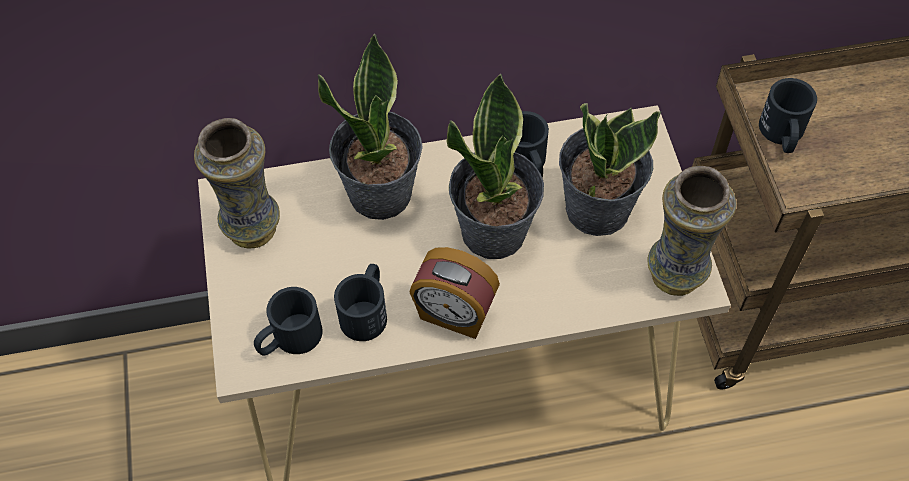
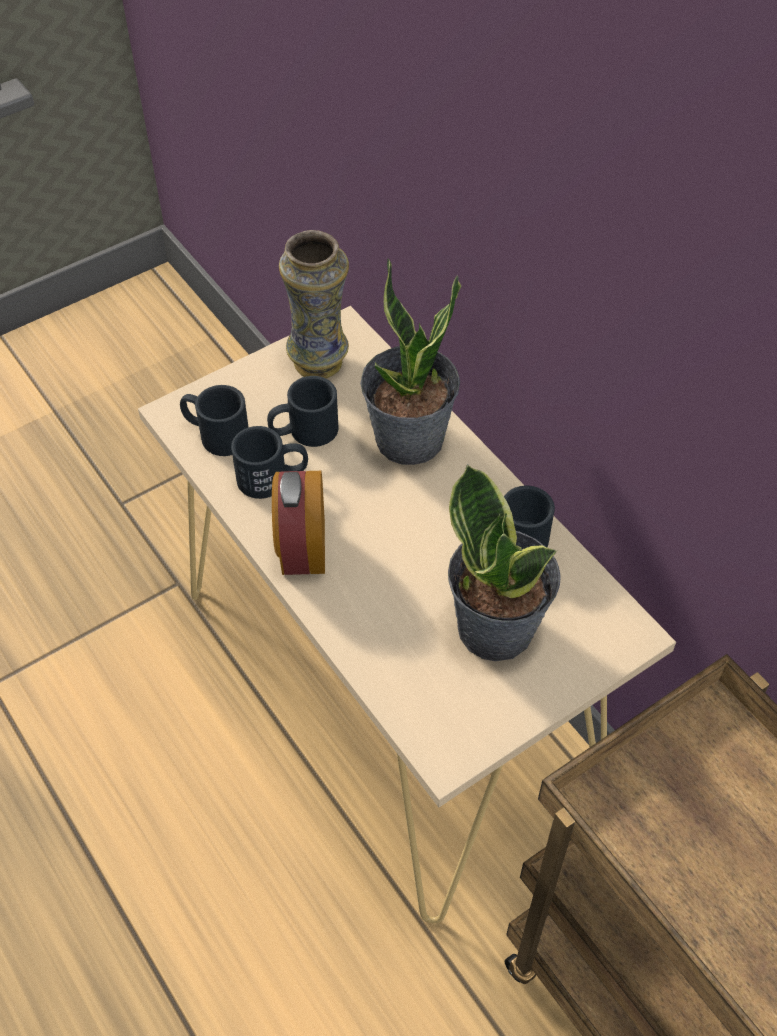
camera: 65 degrees right, 5 degrees down
(495, 232) = (415, 547): potted plant -> none
(676, 273) = (452, 730): vase -> none
(782, 135) = (683, 764): black mug -> black mug (303, 431)

